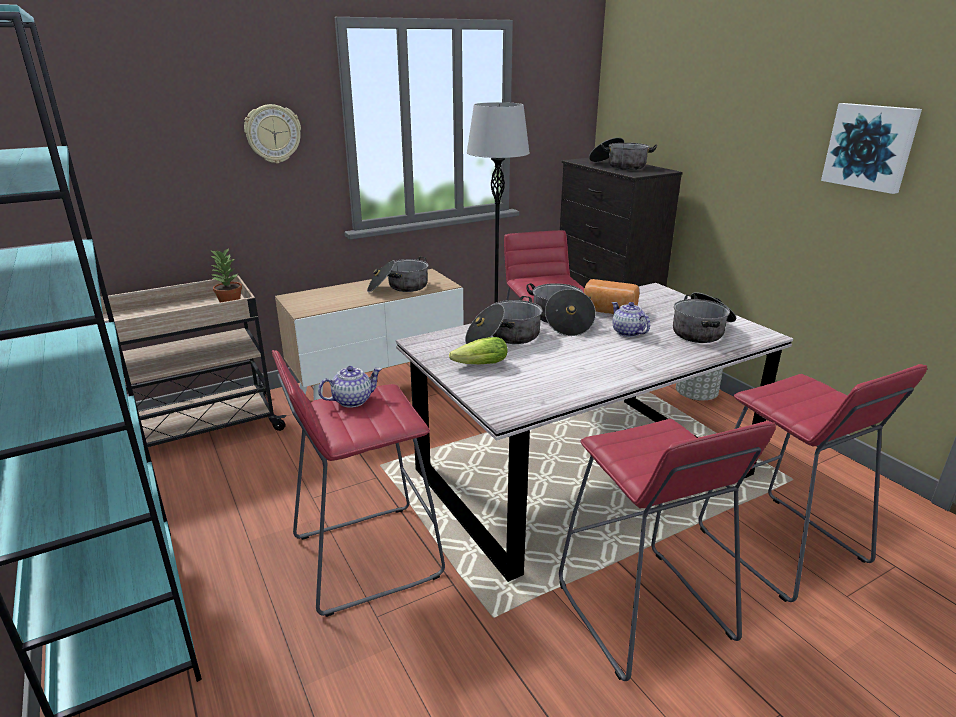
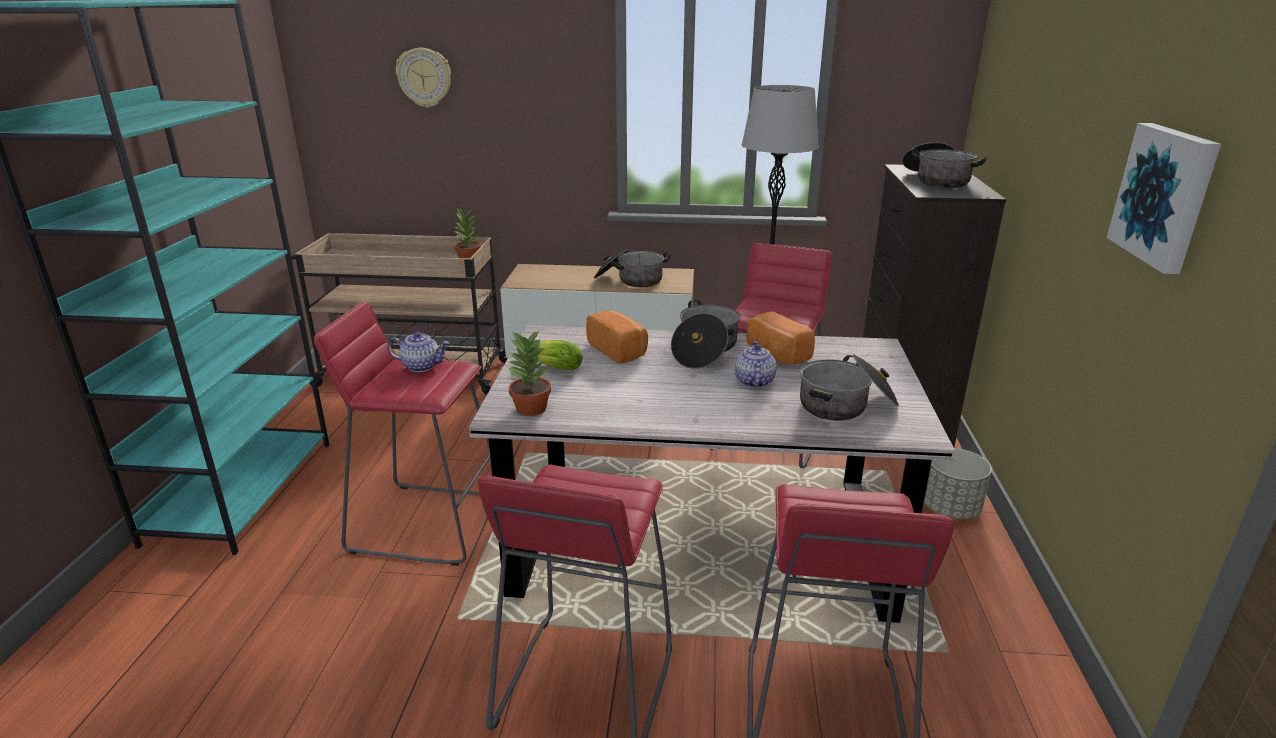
camera: 35 degrees right, 0 degrees up
(273, 134) = (541, 103): wall clock -> wall clock (424, 77)
(503, 338) = (619, 350): cooking pot -> bread
(518, 400) = (530, 409): none -> potted plant

